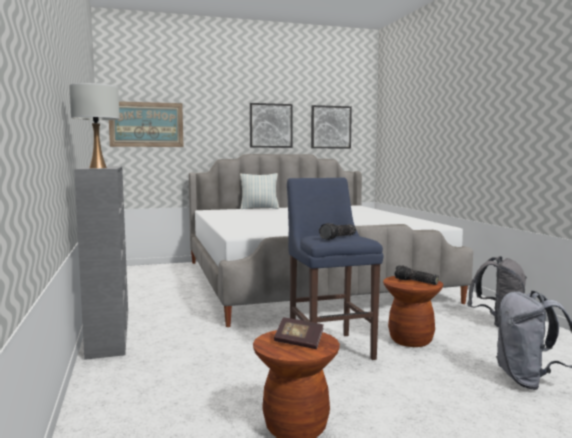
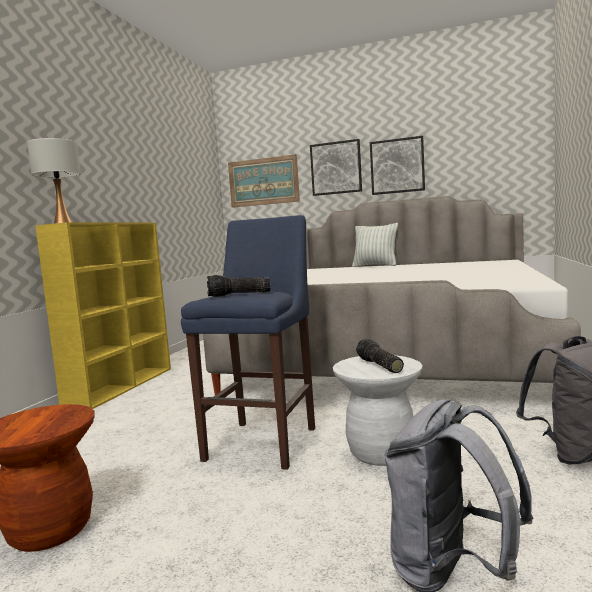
camera: 35 degrees right, 0 degrees up
(108, 332) = (122, 386): grey bookcase -> yellow bookcase
(299, 342) = (35, 423): book -> none
(330, 127) = (480, 158): picture -> picture (336, 168)
(410, 340) = (381, 453): brown stool -> white stool

